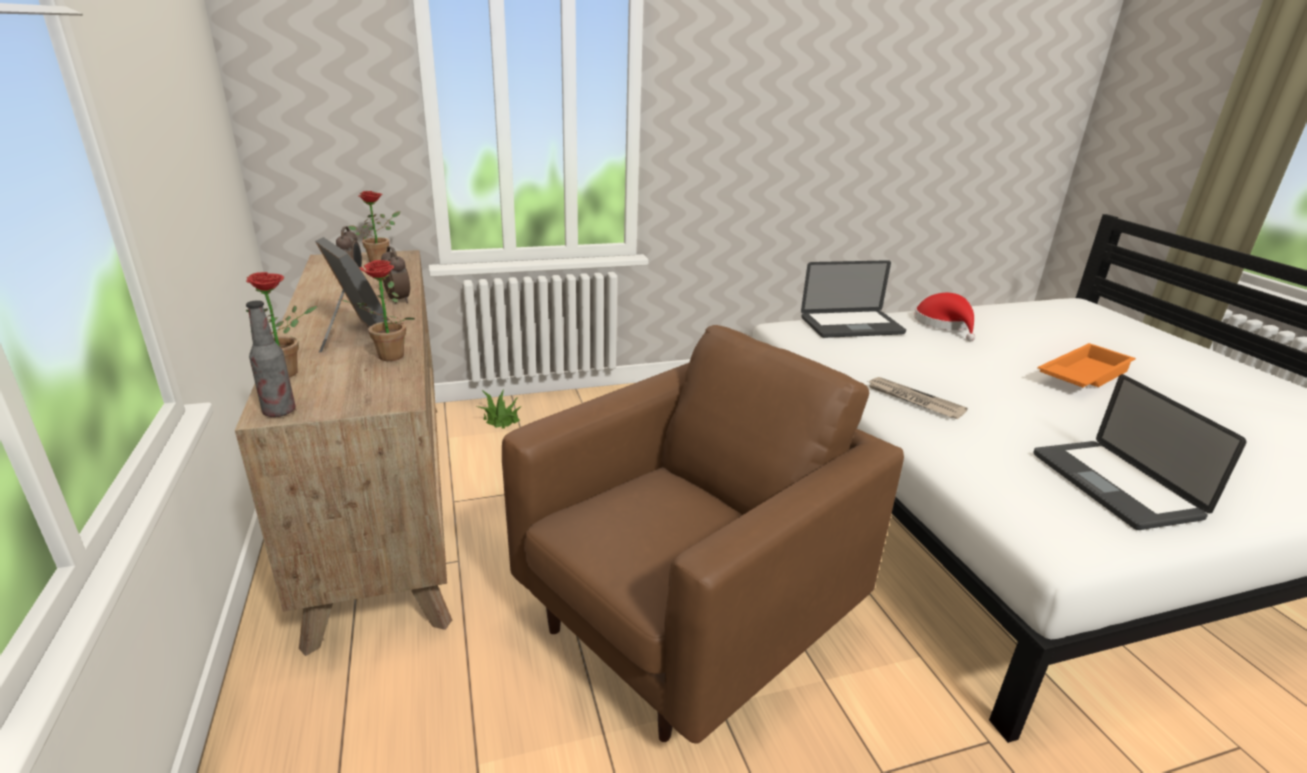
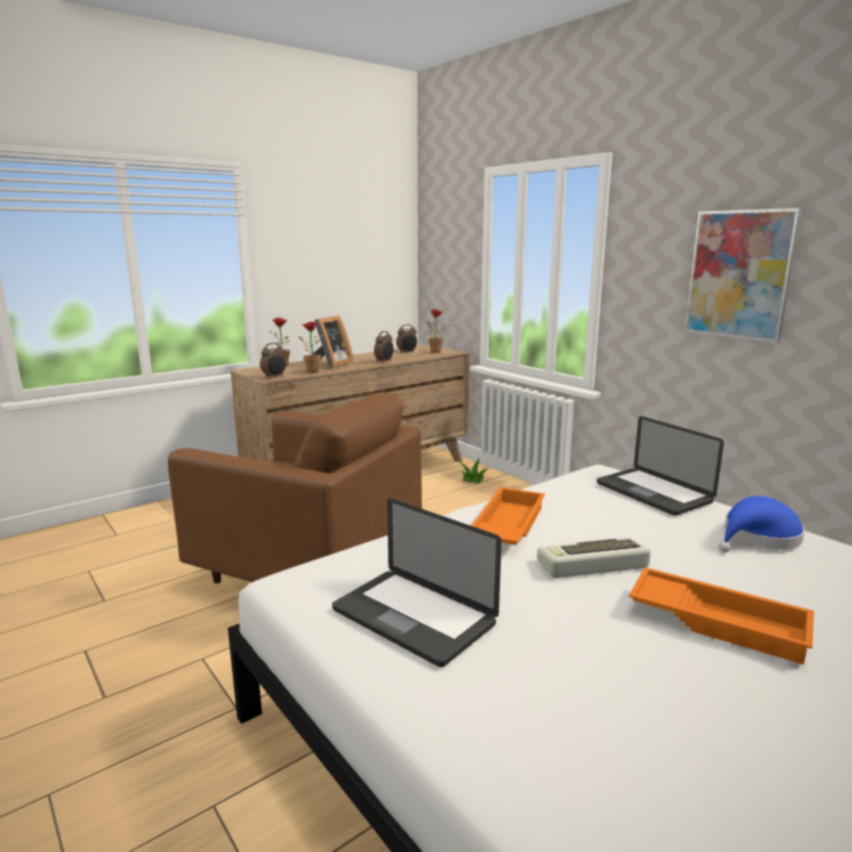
camera: 70 degrees right, 10 degrees down
(279, 412) = (247, 370): bottle -> none
(394, 393) = (274, 377): none -> alarm clock
(790, 109) = (739, 275): none -> picture
(913, 400) = (506, 525): newspaper -> orange tray
(944, 324) = (758, 537): red hat -> blue hat
(997, 388) = (592, 565): none -> keyboard
(1113, 485) = (413, 617): laptop -> laptop turned 105 degrees counterclockwise

